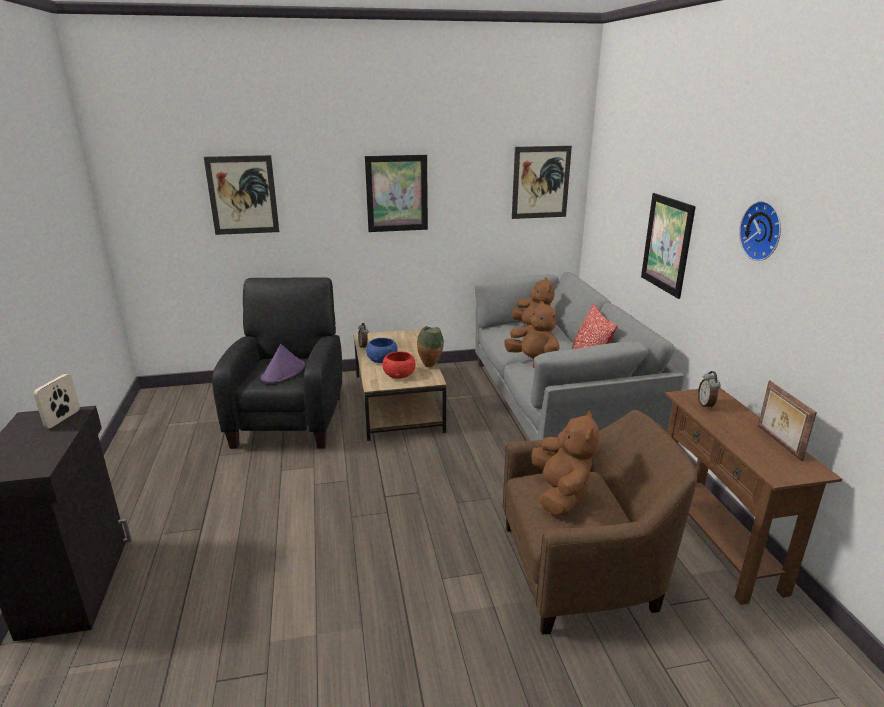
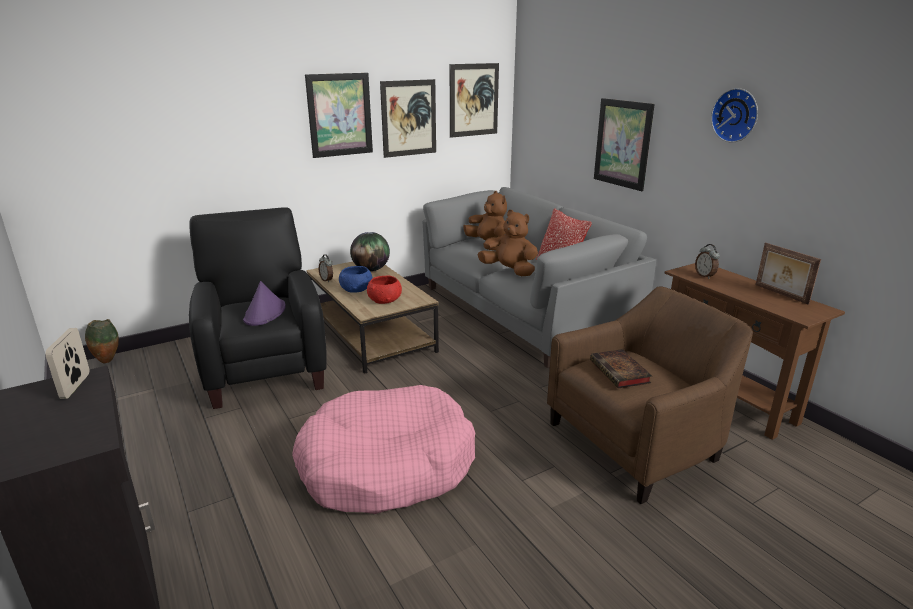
camera: 20 degrees left, 0 degrees up
(242, 195) = (170, 122): picture -> picture (409, 118)
(333, 533) = (386, 465): none -> pink dog bed
(409, 341) = (371, 270): none -> globe
(430, 365) = (409, 288): vase -> vase (108, 361)
(560, 494) = (621, 372): brown plush toy -> book

